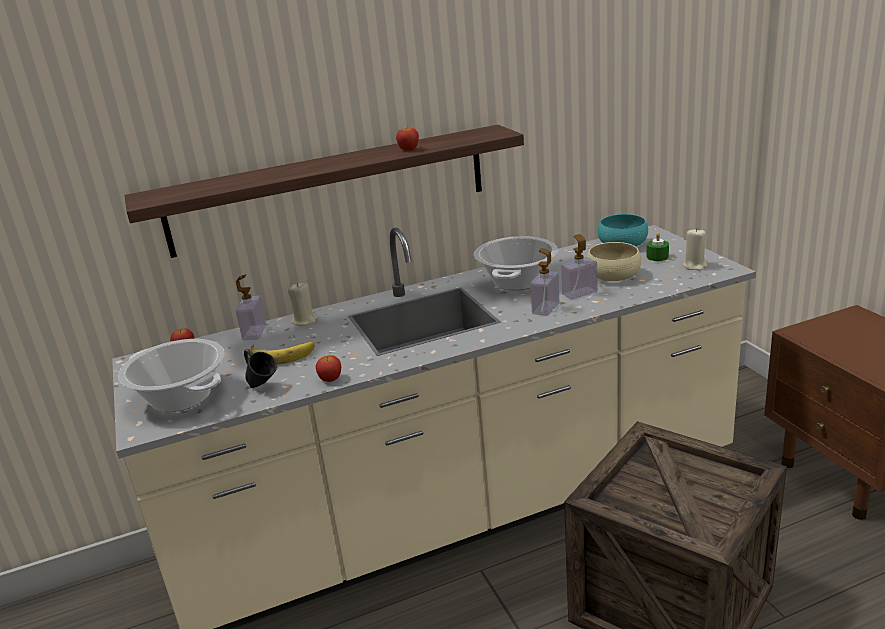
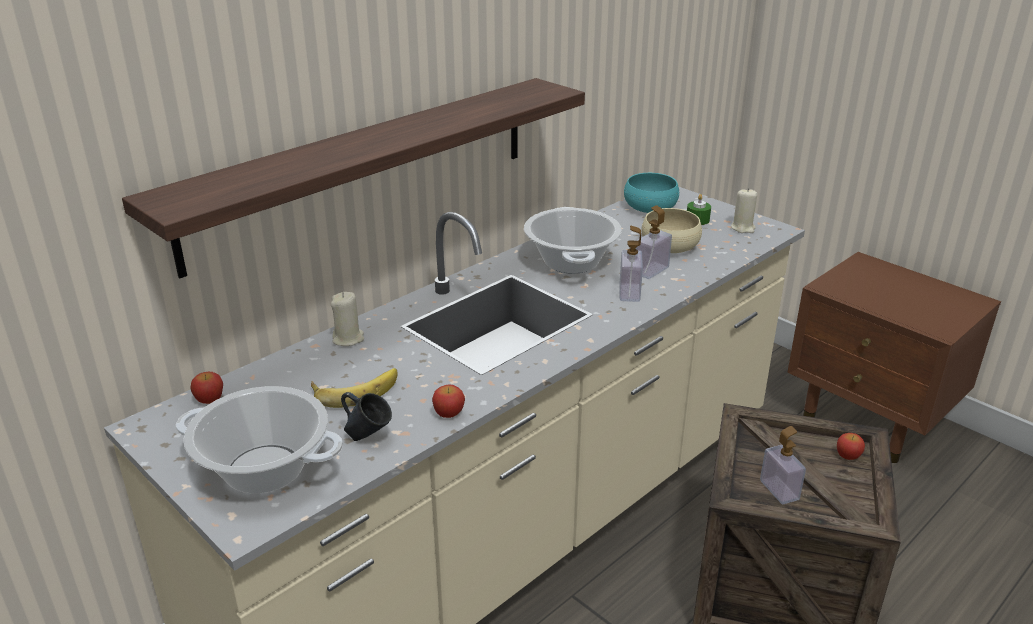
camera: 25 degrees left, 5 degrees up
(254, 333) = (292, 363): soap dispenser -> soap dispenser (779, 490)
(409, 149) = (468, 115): apple -> apple (848, 456)

